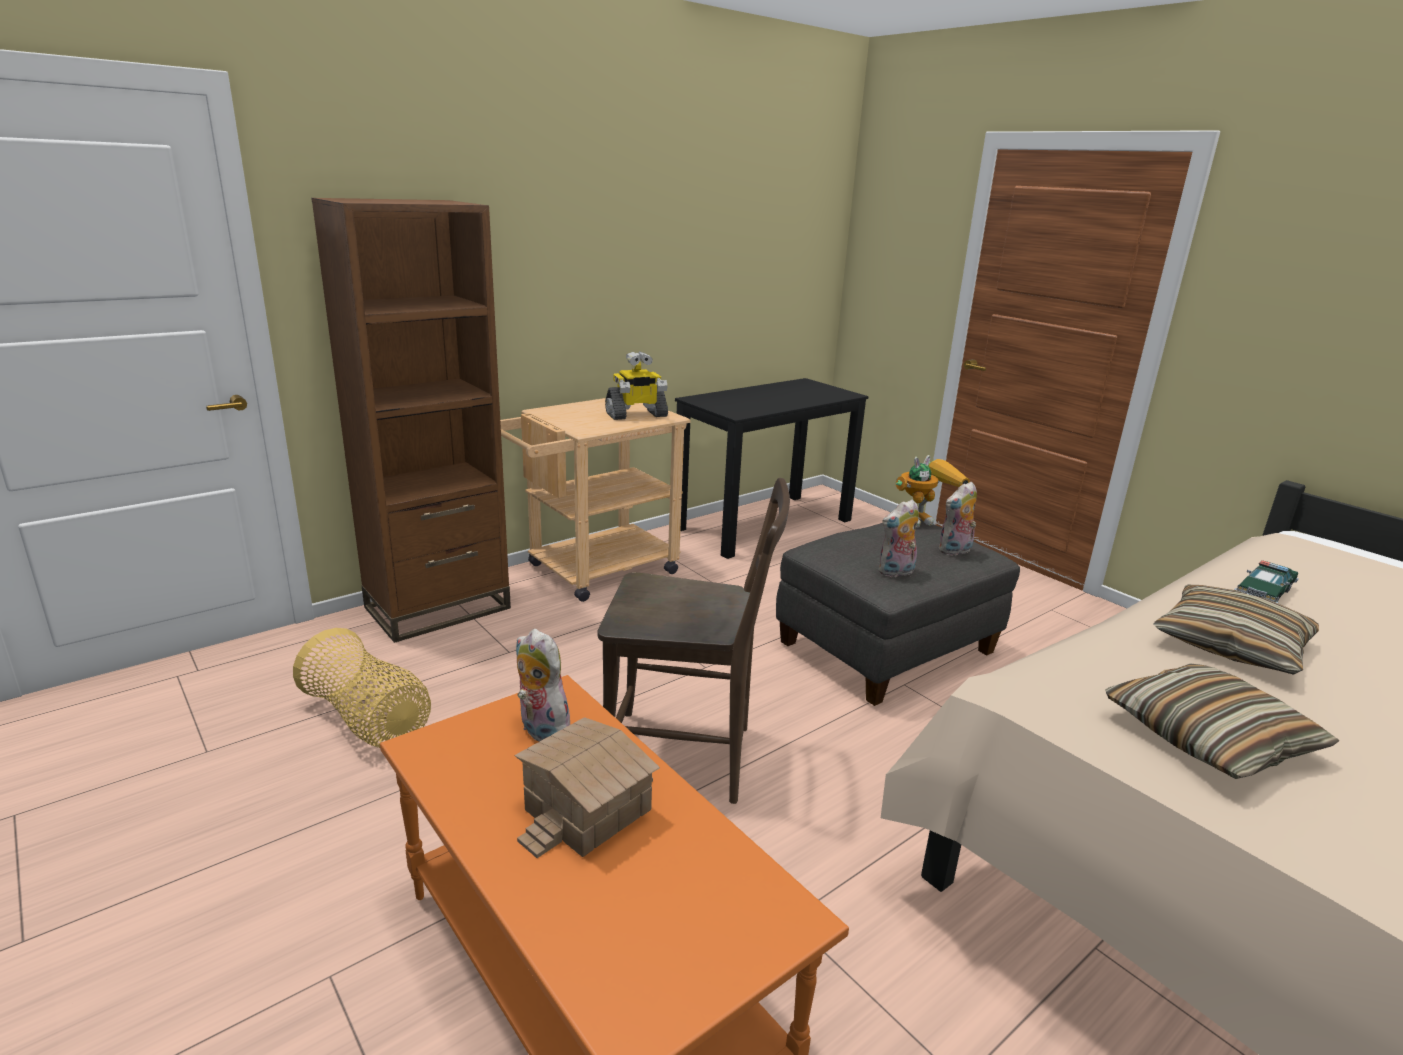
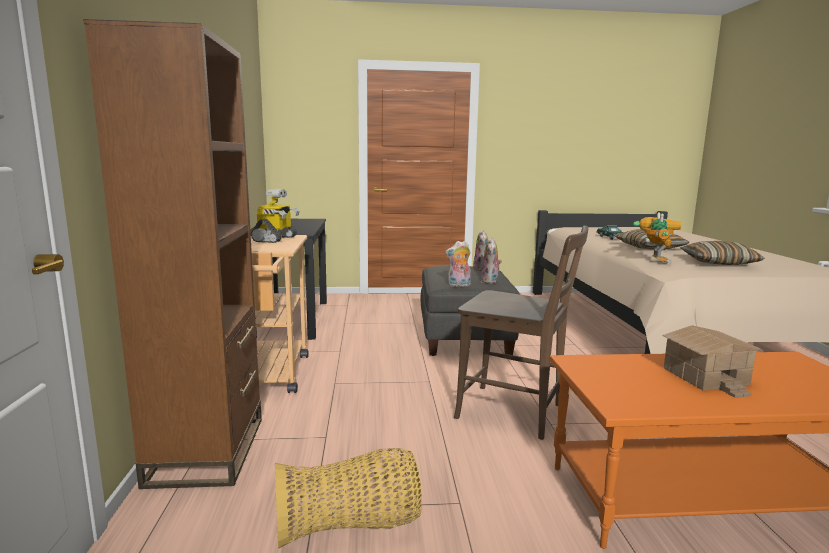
camera: 55 degrees left, 10 degrees down
(540, 730) = (615, 372): plush toy -> plush toy (458, 285)
(687, 757) = (515, 413): brown chair -> brown chair turned 75 degrees clockwise
(923, 519) = (441, 264): toy robot -> toy robot (654, 260)

